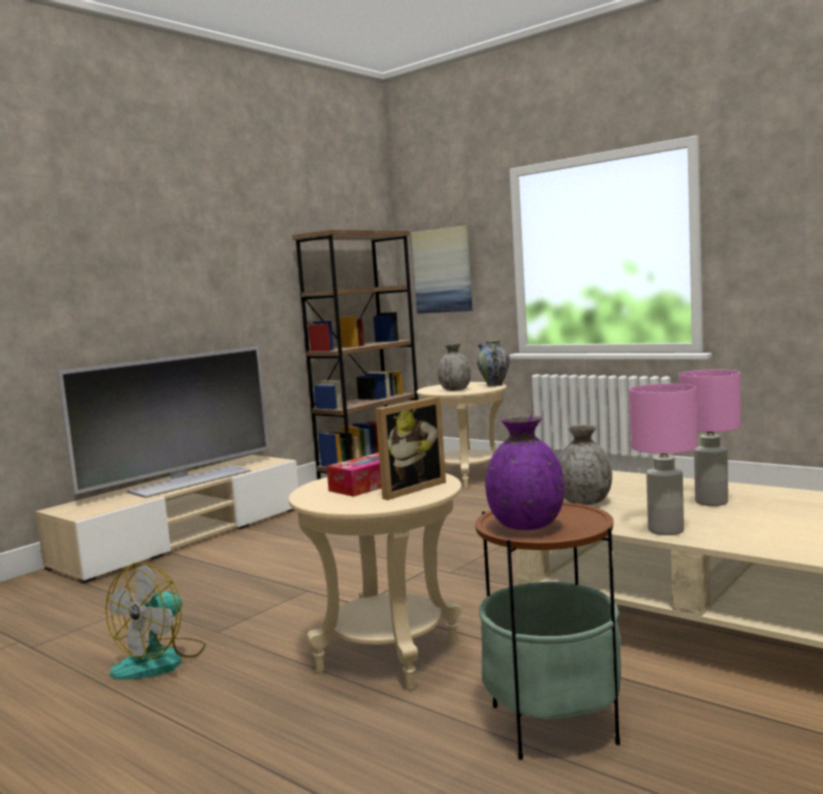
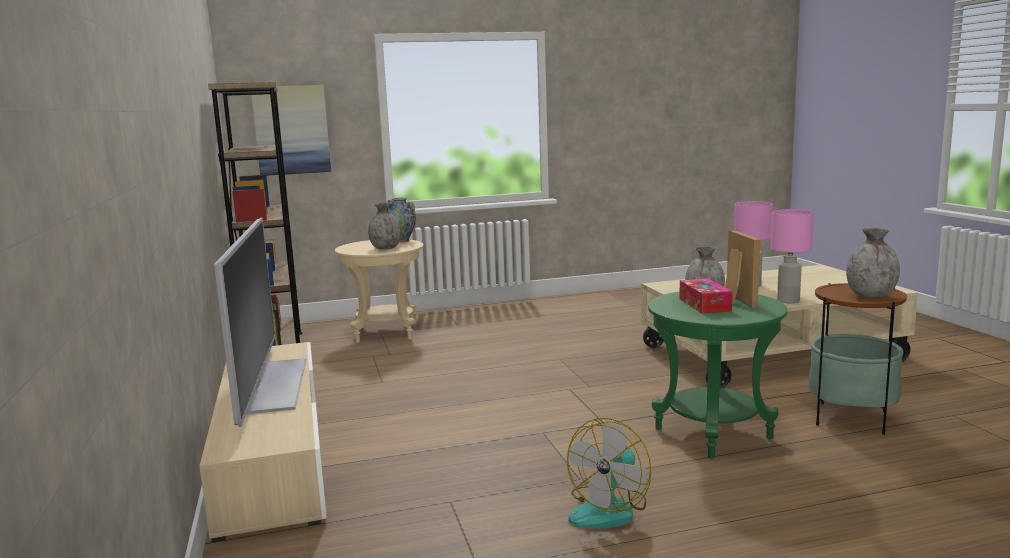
camera: 55 degrees left, 5 degrees up
(160, 660) = (609, 510): fan -> fan turned 60 degrees clockwise
(388, 656) = (712, 434): beige side table -> green side table
(527, 525) = (871, 295): purple vase -> grey vase

